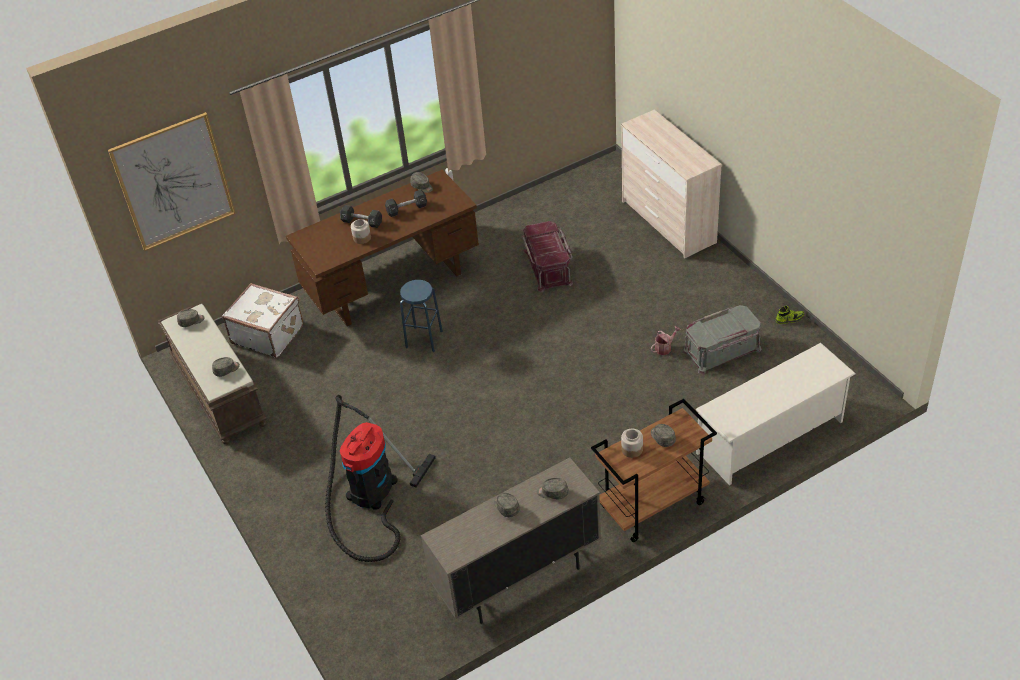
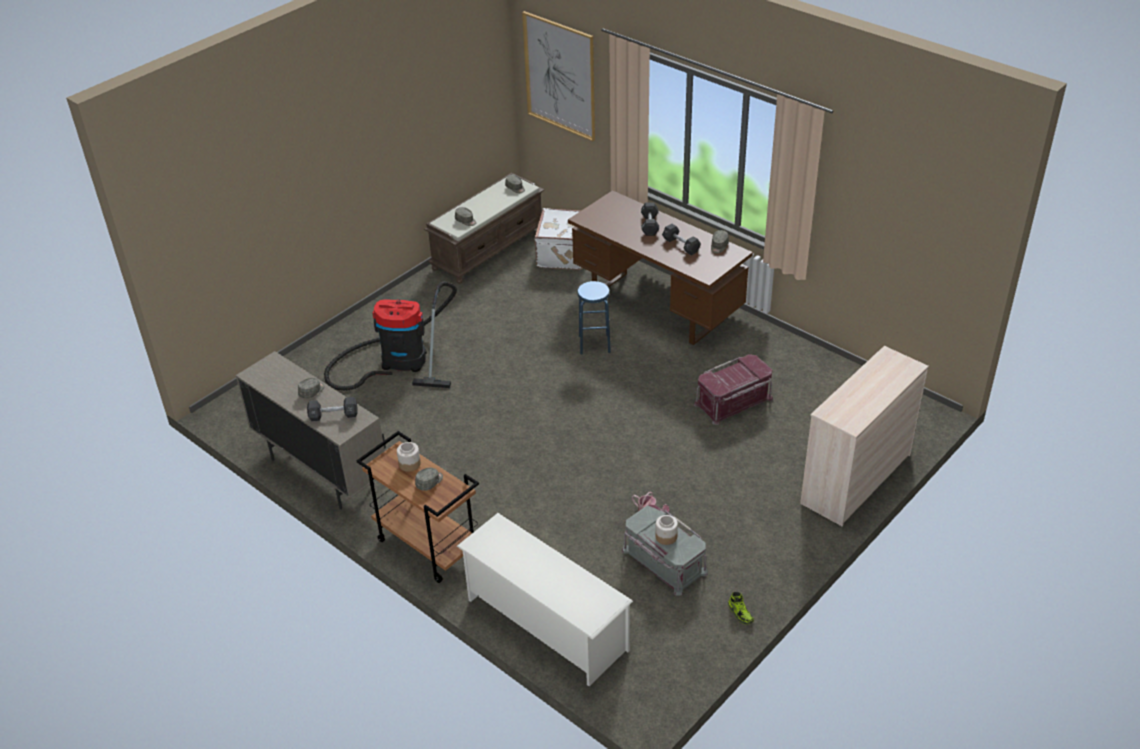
camera: 70 degrees right, 5 degrees down
(362, 238) = (627, 231): jar -> jar (666, 537)
(552, 492) = (333, 415): grey cap -> black dumbbell

